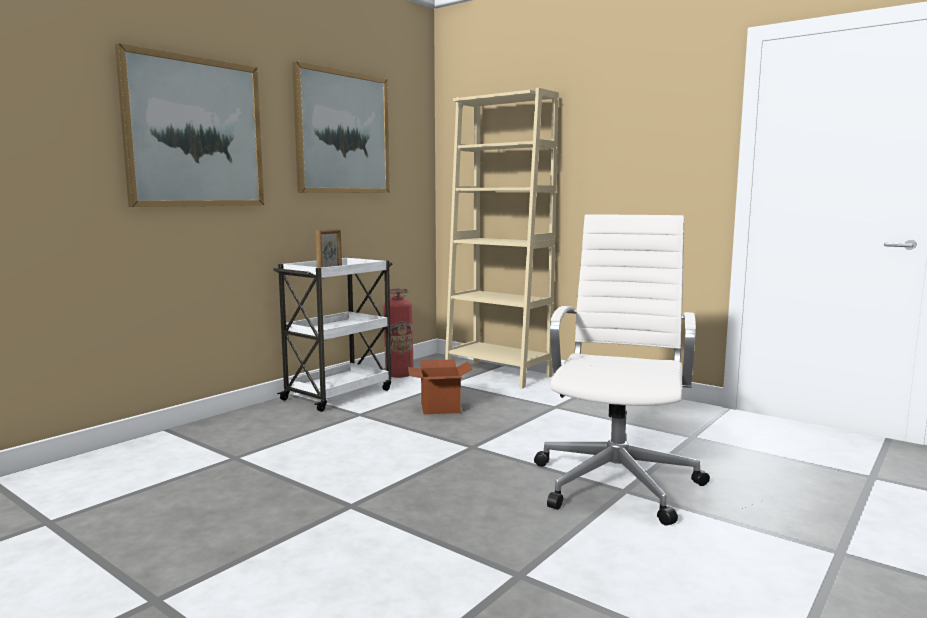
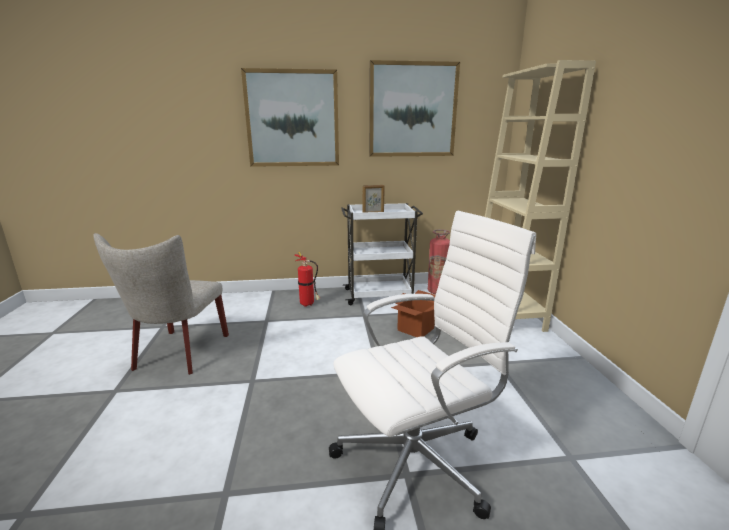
camera: 45 degrees right, 10 degrees up
(171, 531) = (178, 354): none -> beige chair
(262, 426) = (308, 305): none -> fire extinguisher

